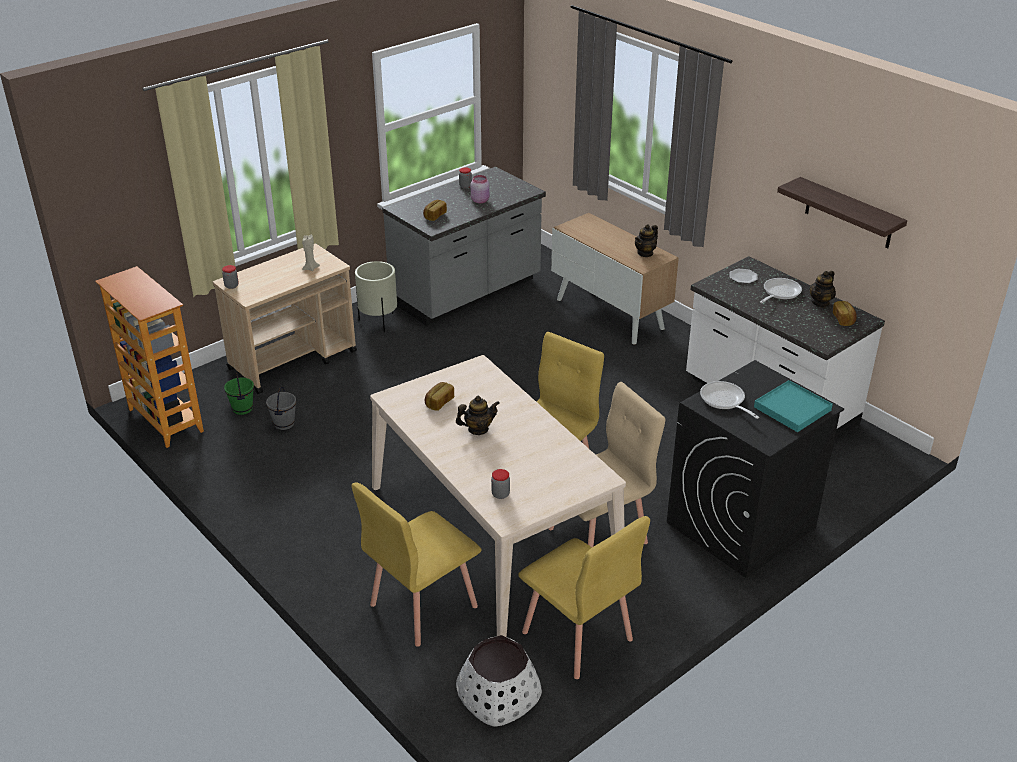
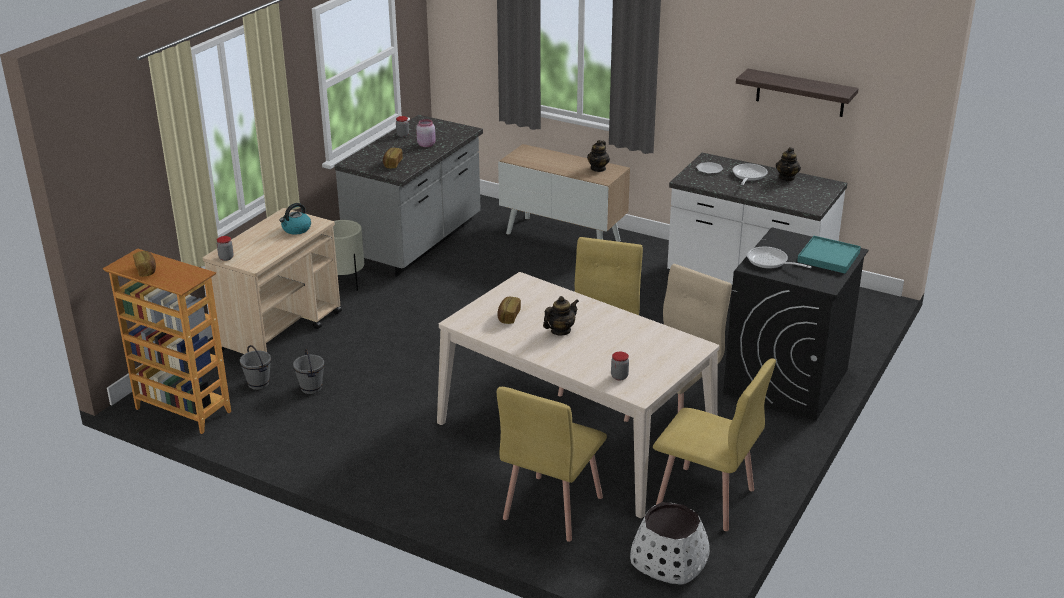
camera: 20 degrees left, 5 degrees down
(242, 409) = (258, 384): green bucket -> grey bucket
(310, 268) = (296, 229): beige candle -> kettle
(843, 320) = (815, 187): bread -> bread (146, 270)

